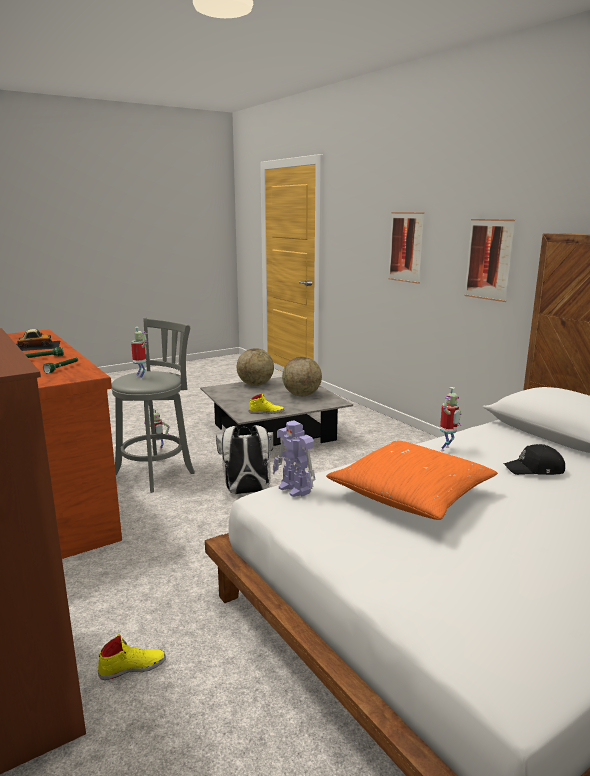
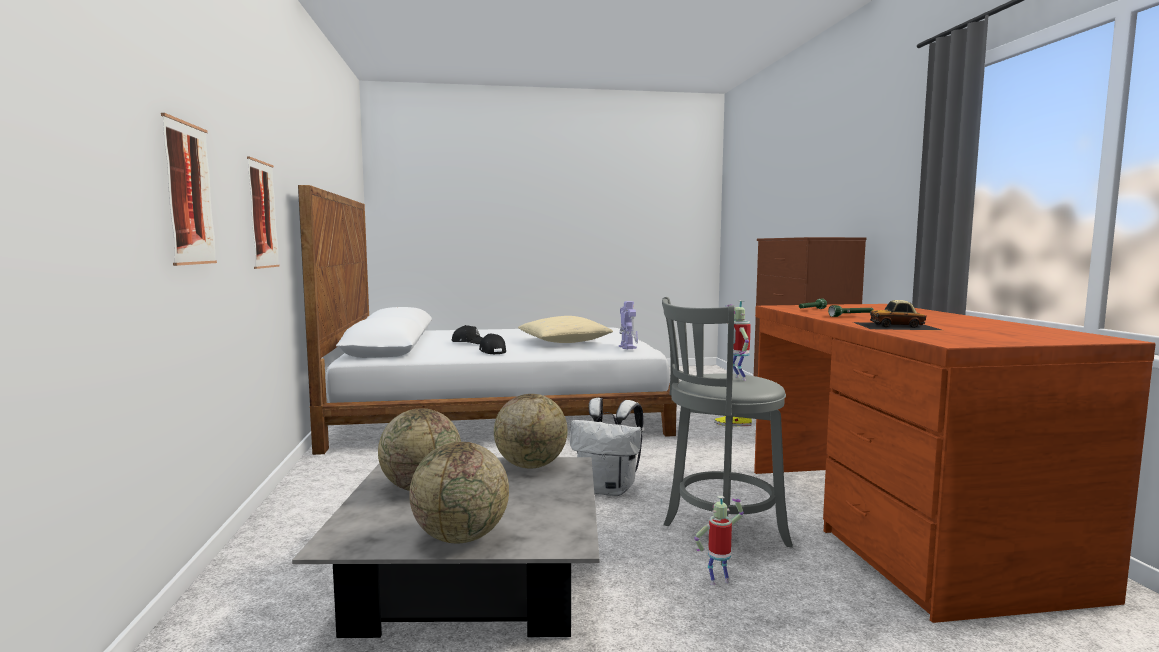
camera: 155 degrees left, 10 degrees down
(266, 412) = (531, 466): yellow shoe -> globe
(411, 494) = (564, 342): orange pillow -> beige pillow
(447, 449) = (492, 351): toy robot -> black cap

